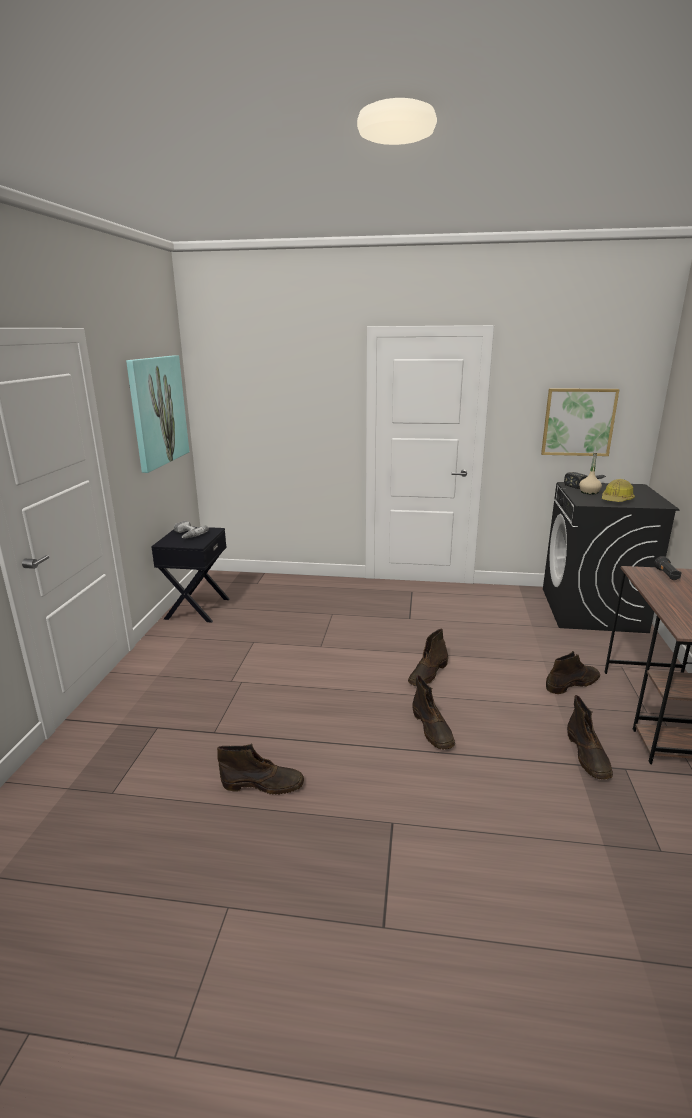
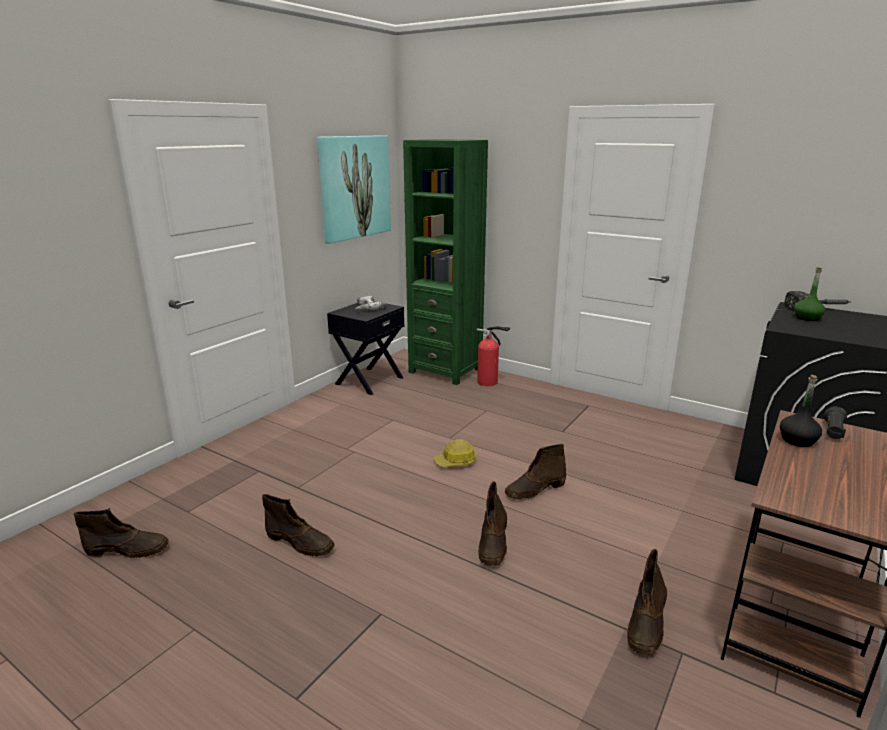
camera: 25 degrees right, 0 degrees up
(265, 584) = (445, 370): none -> green bookcase
(314, 587) = (489, 382): none -> fire extinguisher
(572, 683) = (698, 543): brown boot -> brown boot (128, 550)
(578, 422) = (819, 228): picture -> none
(589, 492) = (807, 318): beige bottle -> green bottle
(616, 500) = (833, 331): hard hat -> hard hat (456, 462)
(654, 586) = (797, 440): none -> black bottle

